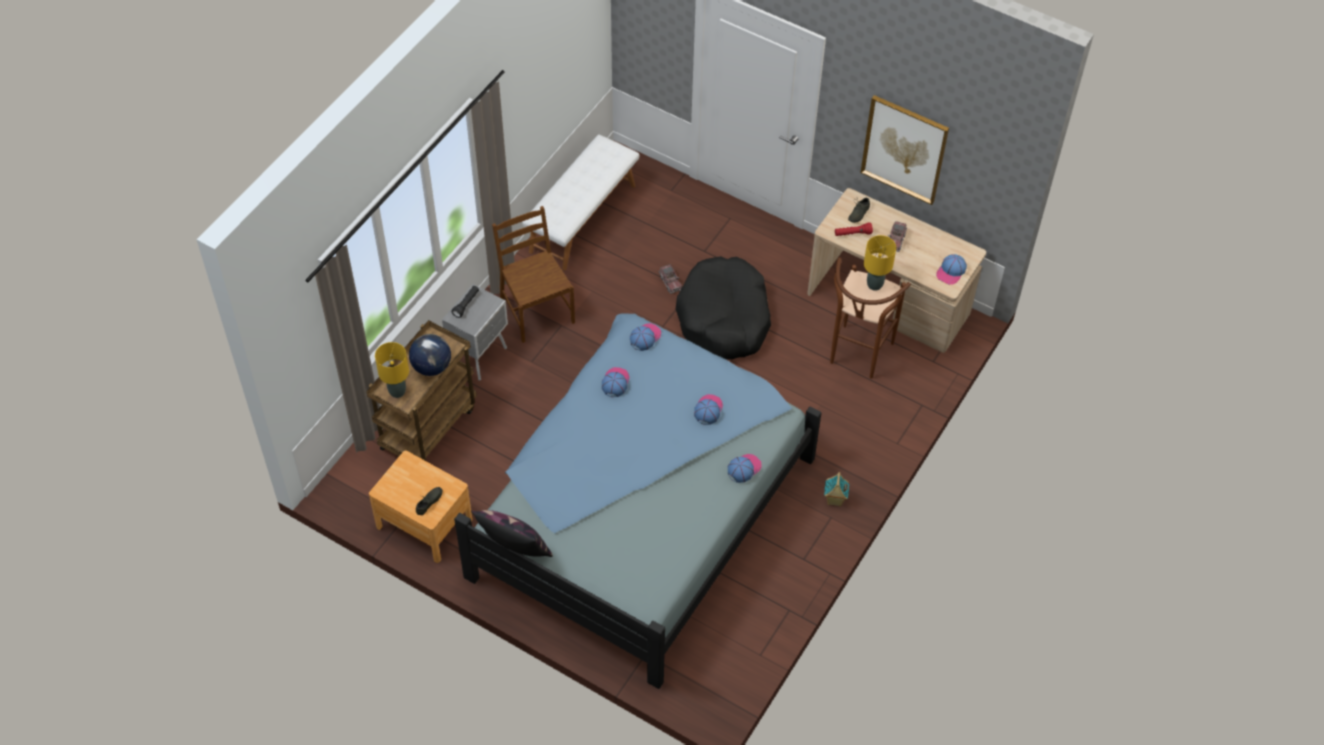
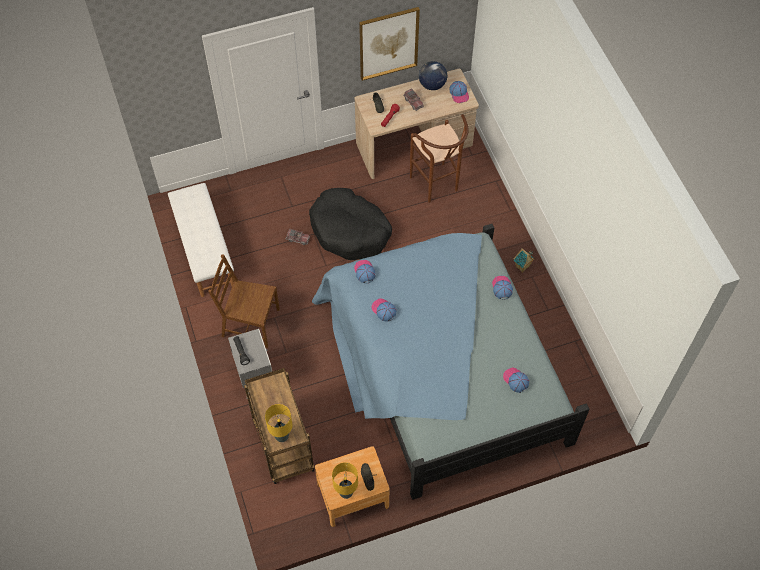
camera: 50 degrees left, 5 degrees up
(432, 366) = (280, 403): globe -> globe (432, 85)
(515, 548) = (457, 448): pillow -> none
(708, 410) = (446, 276): cap -> cap (515, 380)
(874, 284) = (432, 134): yellow table lamp -> yellow table lamp (346, 492)

